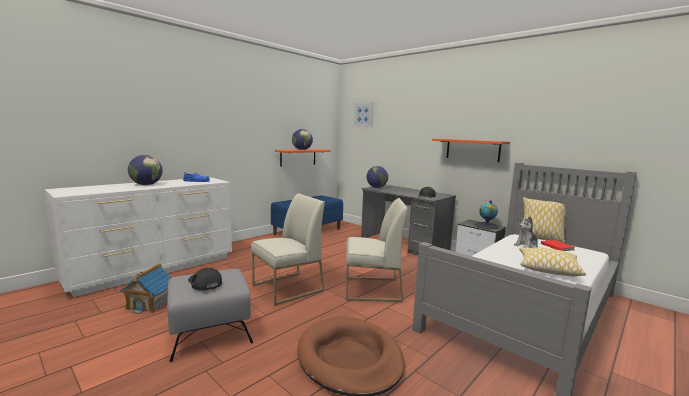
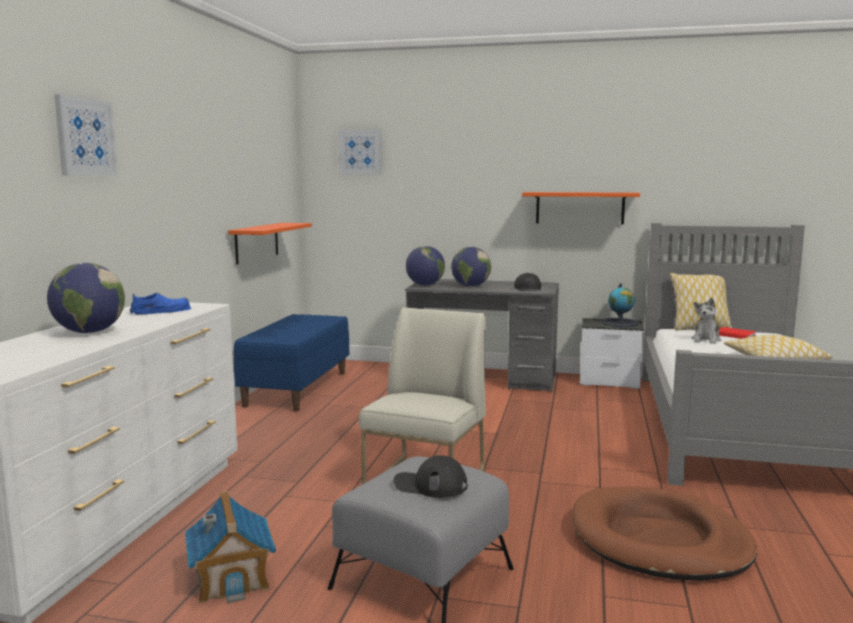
camera: 30 degrees left, 0 degrees up
(176, 102) = (85, 137): none -> picture
(302, 150) = (272, 226): globe -> globe (470, 286)
(371, 289) = (544, 450): white chair -> none

